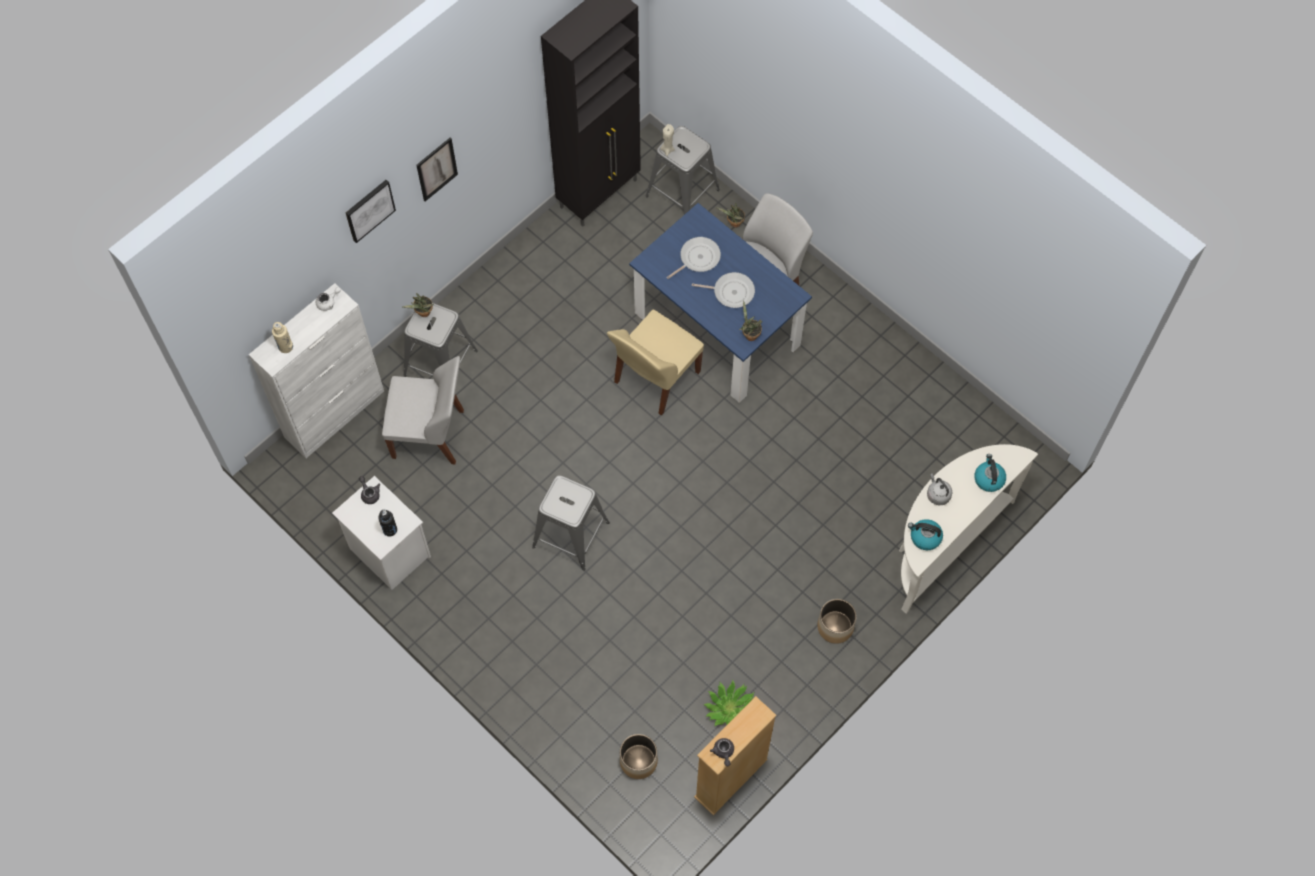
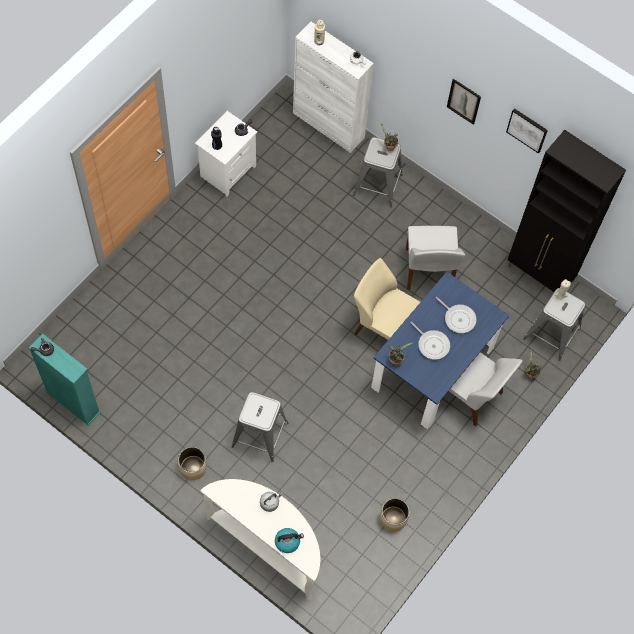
camera: 80 degrees right, 0 degrees up
(369, 210) = (414, 57): picture -> picture (527, 129)
(430, 434) = (320, 185): white chair -> white chair (428, 270)
(571, 534) = (251, 282): grey stool -> grey stool (260, 435)
(638, 761) = (84, 340): planter -> planter (393, 518)
(729, 708) = (125, 398): potted plant -> none
(731, 292) = (432, 344): frying pan -> frying pan turned 45 degrees counterclockwise
(731, 778) = (73, 402): beige bookcase -> turquoise bookcase
(925, 537) = (233, 494): kettle -> none

